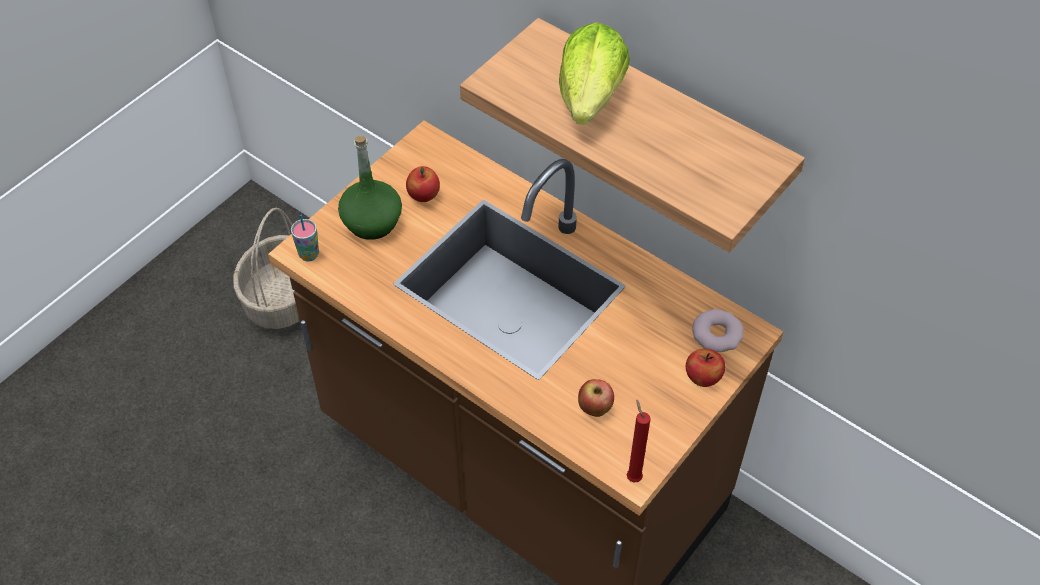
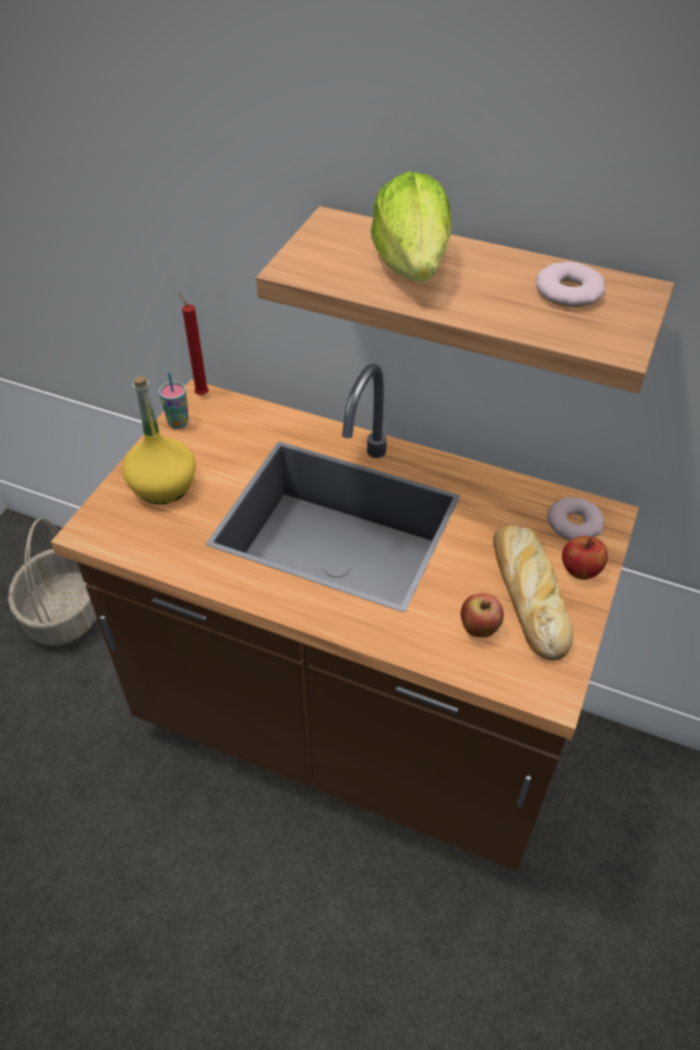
camera: 15 degrees left, 5 degrees down
(309, 254) = (99, 533): cup -> cup (178, 423)
(372, 222) = (163, 485): green bottle -> yellow bottle
(423, 196) = (213, 450): apple -> none
(632, 476) = (551, 695): red candle -> red candle (201, 394)
(648, 387) = (527, 593): none -> bread
(709, 149) = (568, 291): none -> donut

